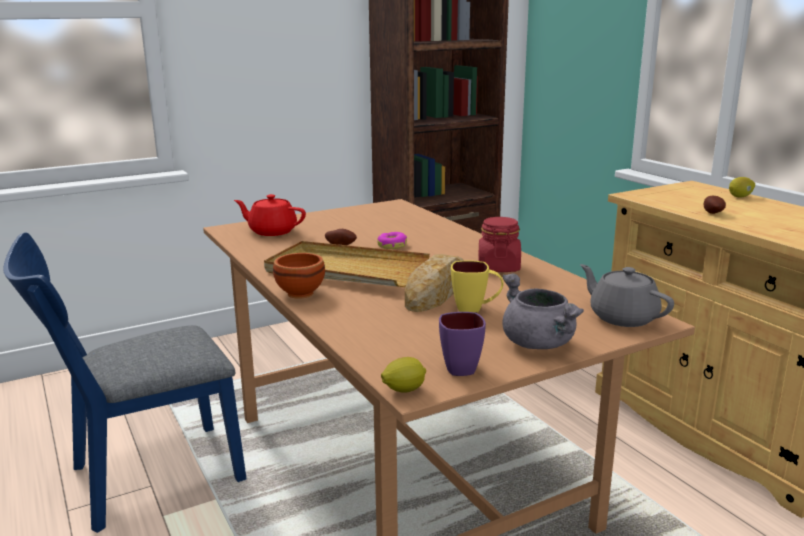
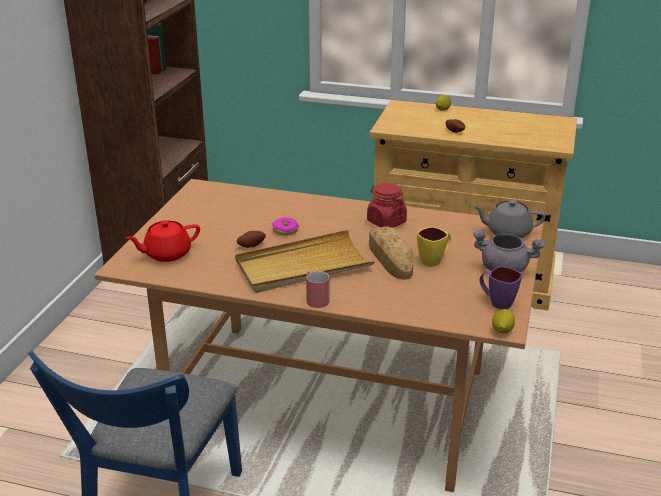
camera: 45 degrees left, 10 degrees up
(300, 293) = (315, 298): brown bowl -> red mug

